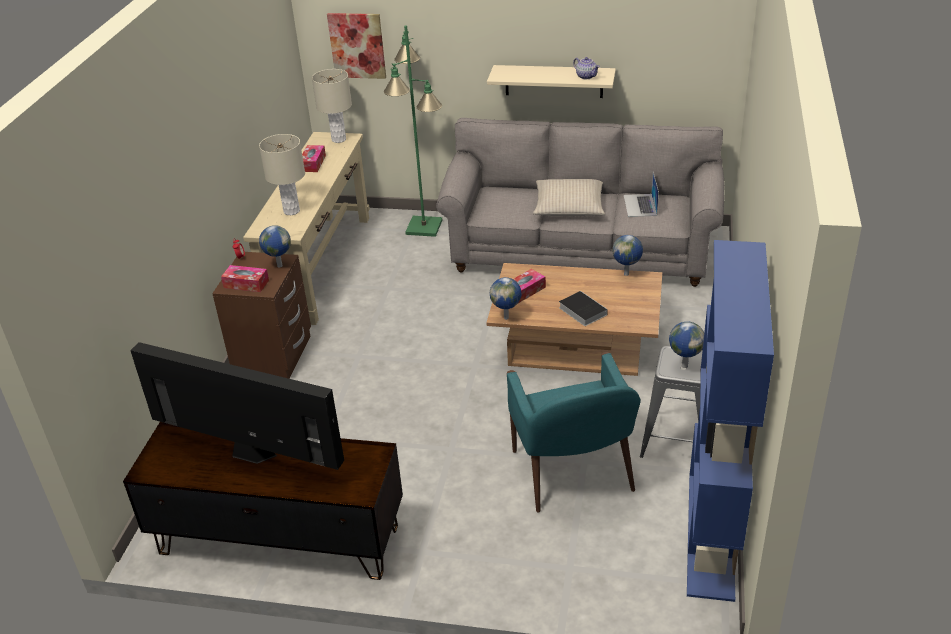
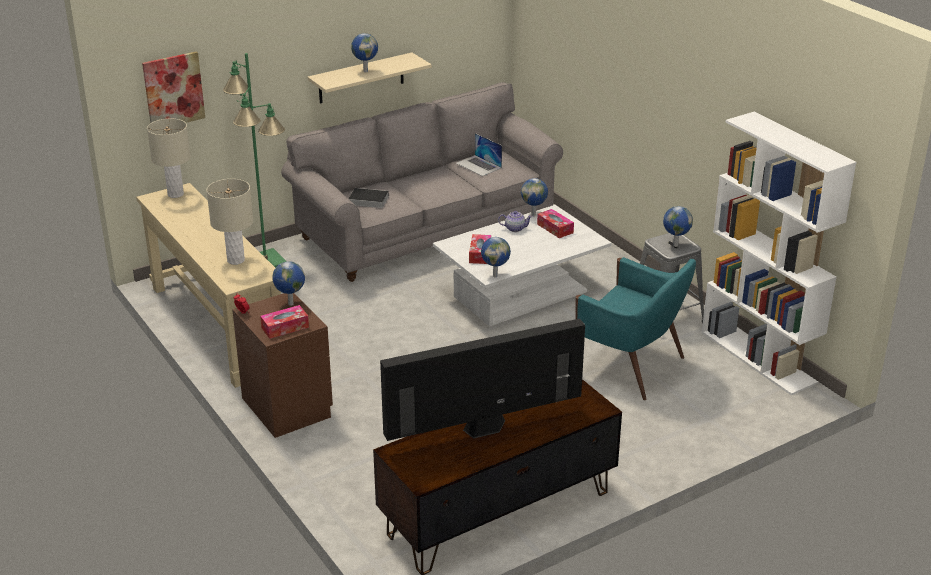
camera: 45 degrees left, 5 degrees down
(313, 163) = (186, 220): tissue box -> tissue box (555, 228)
(545, 74) = (365, 71): none -> globe
(569, 206) = (424, 185): beige pillow -> none
(576, 348) = (520, 294): brown coffee table -> white coffee table
(581, 310) = (539, 249): book -> book (367, 200)
(586, 76) = (400, 64): teapot -> teapot (514, 228)
(711, 535) = (759, 357): blue bookcase -> white bookcase

